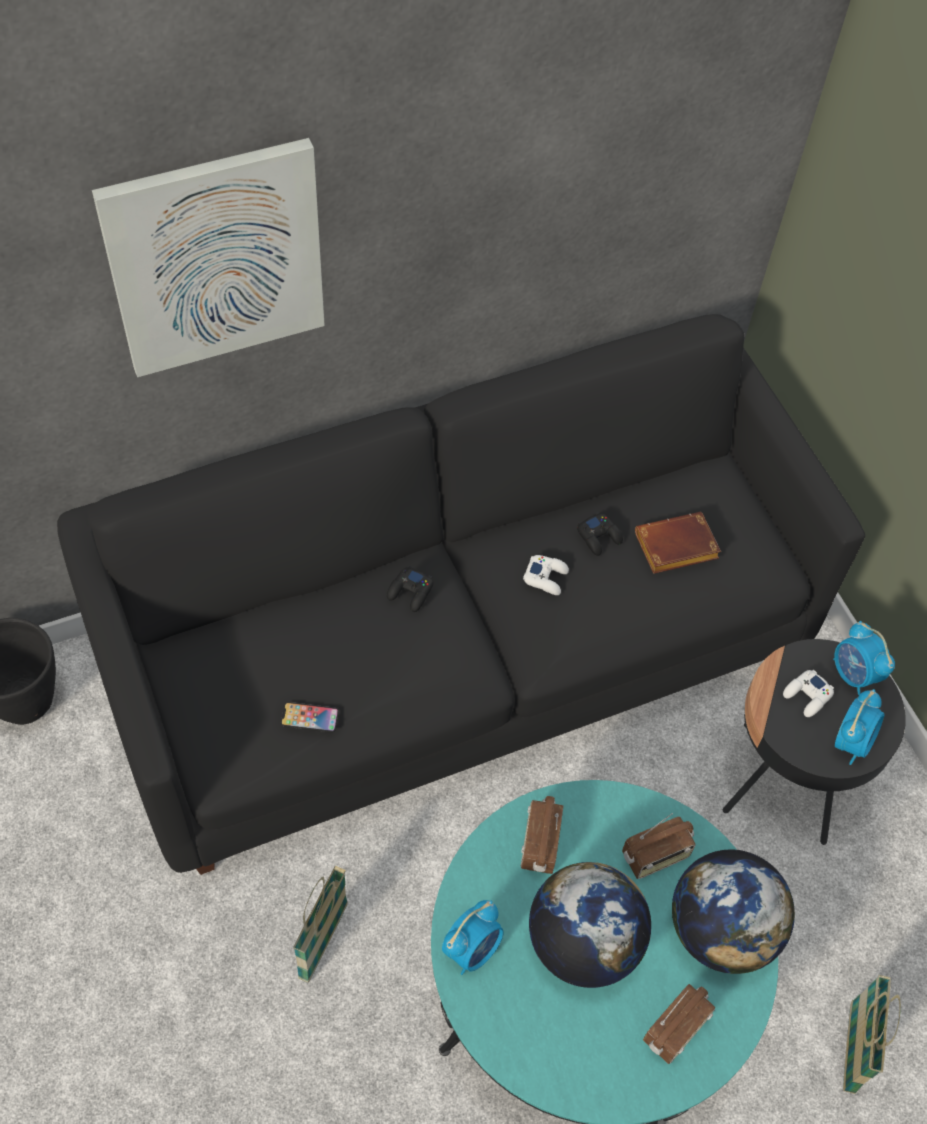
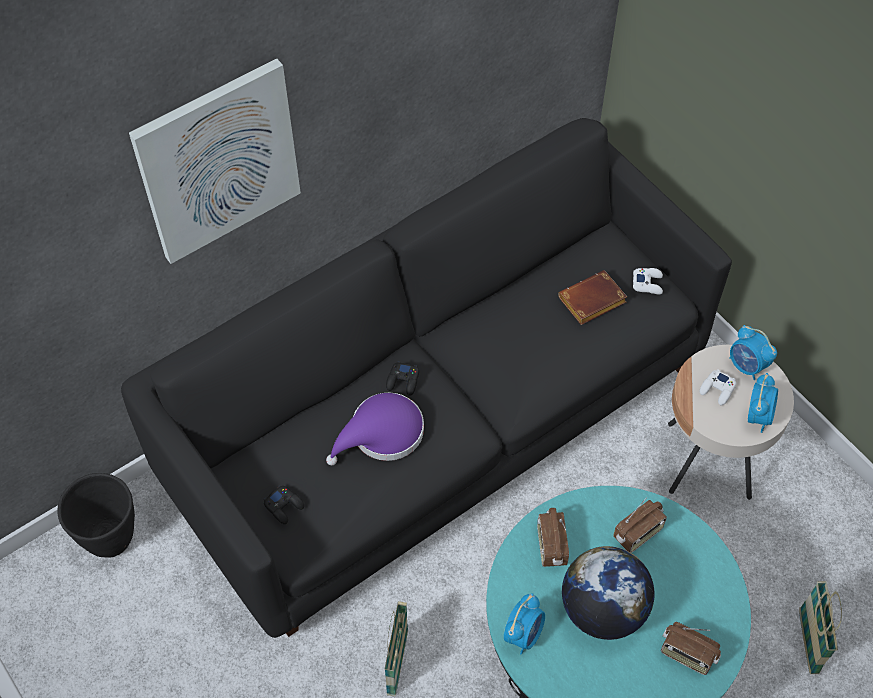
camera: 10 degrees left, 0 degrees up
(309, 718) = (354, 493): phone -> none
(364, 652) = (382, 434): none -> purple hat
(546, 577) = (501, 346): white game controller -> white game controller (648, 283)
(599, 537) = (532, 306): black game controller -> black game controller (284, 506)
(676, 1030) = (687, 655): radio -> radio turned 90 degrees clockwise
(721, 930) = (700, 575): globe -> none
(783, 782) = (708, 460): black side table -> beige side table

